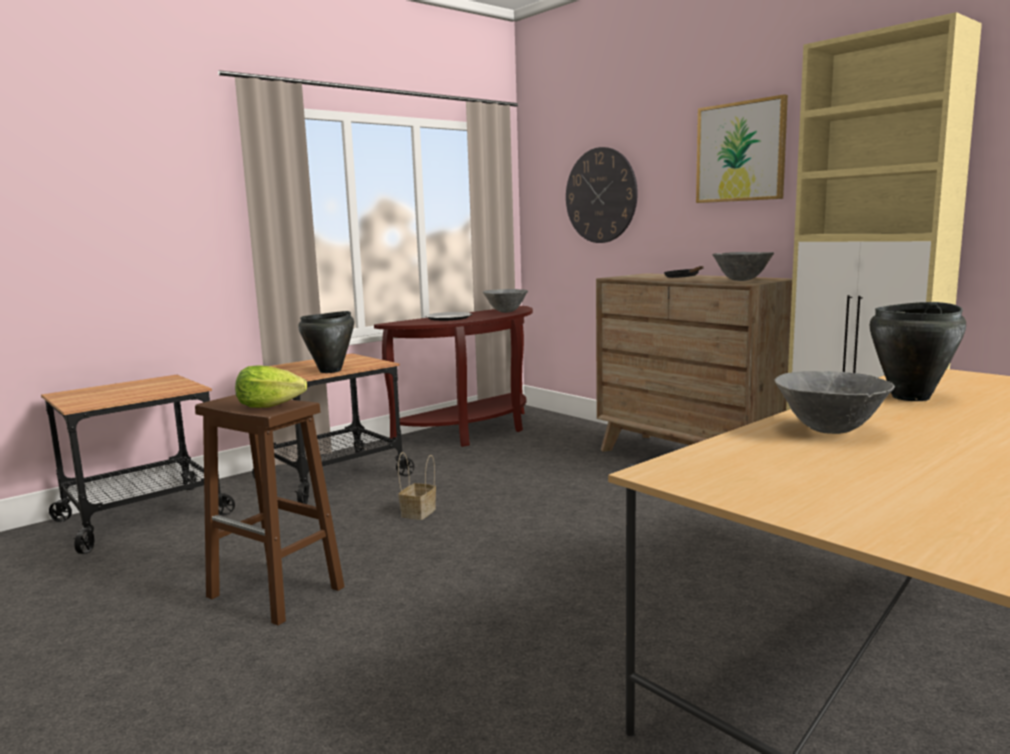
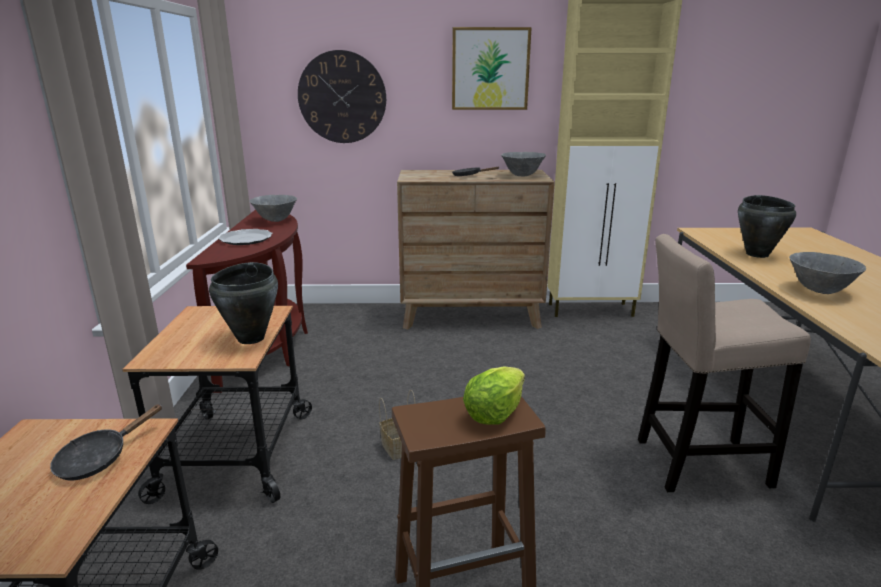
camera: 50 degrees left, 10 degrees up
(155, 391) = (99, 459): none -> black frying pan
(622, 635) = (695, 463): none -> beige stool

